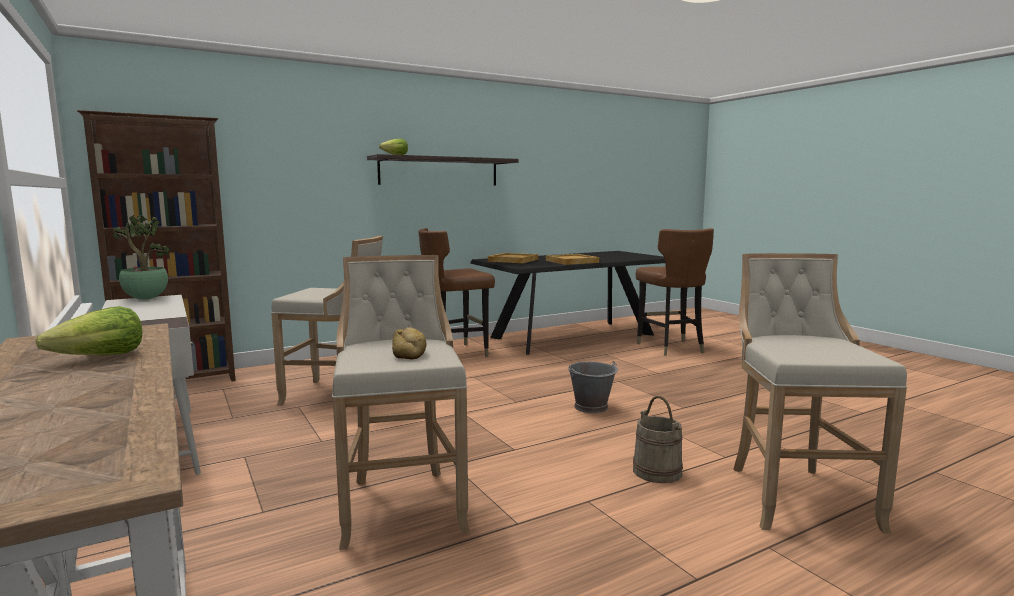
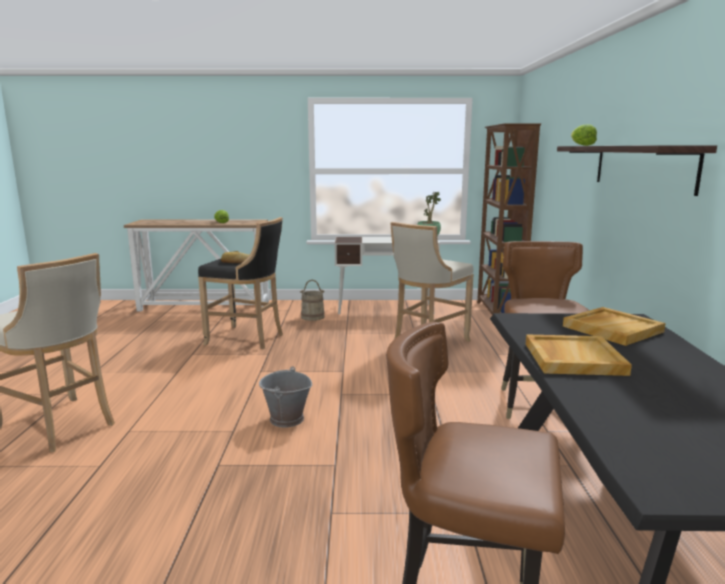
camera: 120 degrees right, 5 degrees up
(402, 504) = (248, 339): beige stool -> black stool
(656, 471) = (163, 399): beige bucket -> beige bucket (312, 317)

